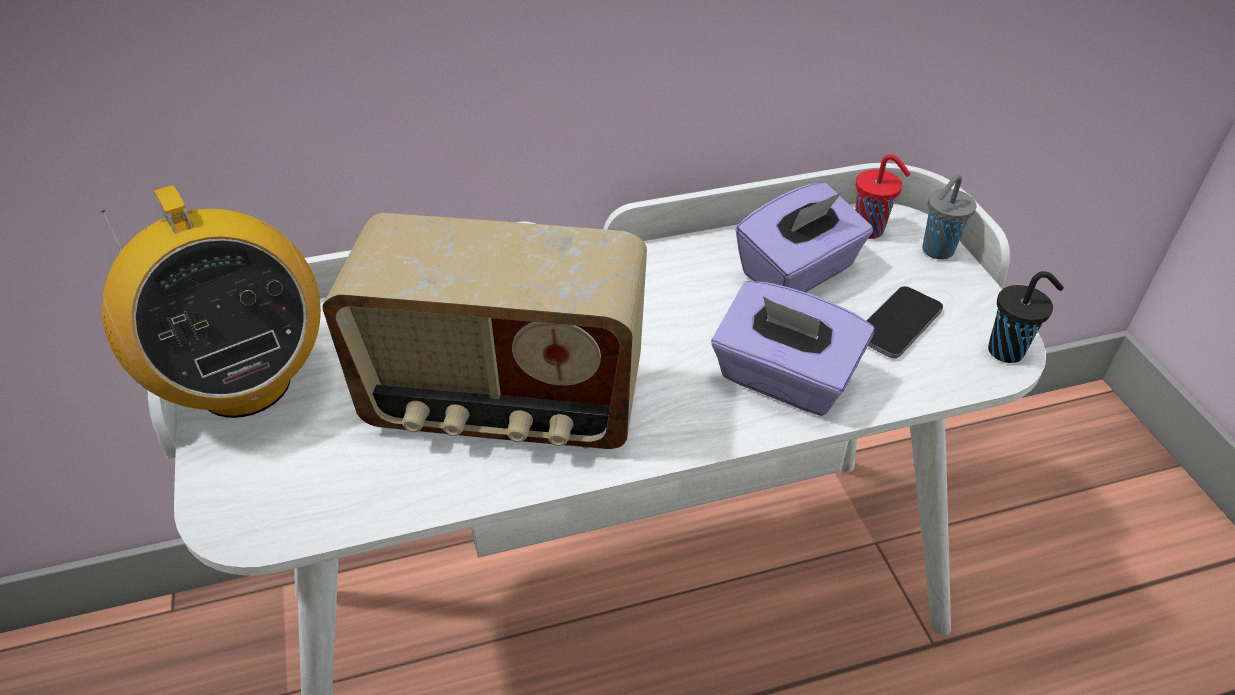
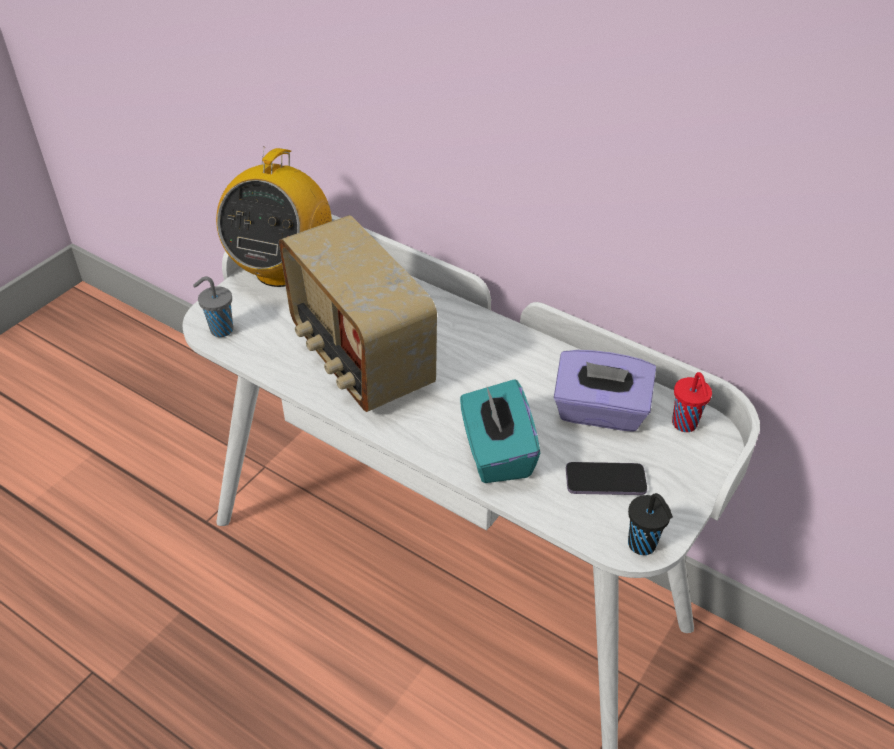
camera: 50 degrees right, 0 degrees up
(783, 379) = (496, 452): purple tissue box -> turquoise tissue box
(936, 251) = (705, 466): grey cup -> grey cup (220, 330)

